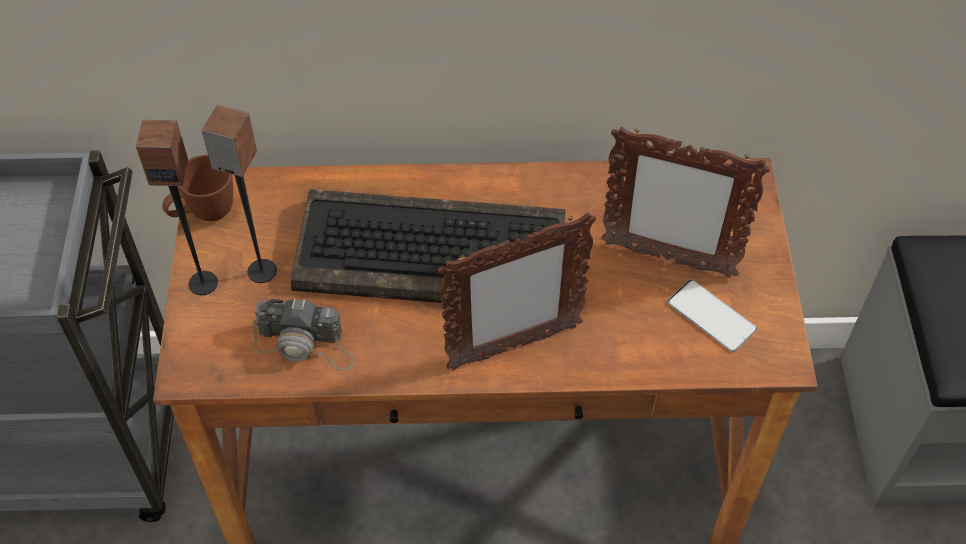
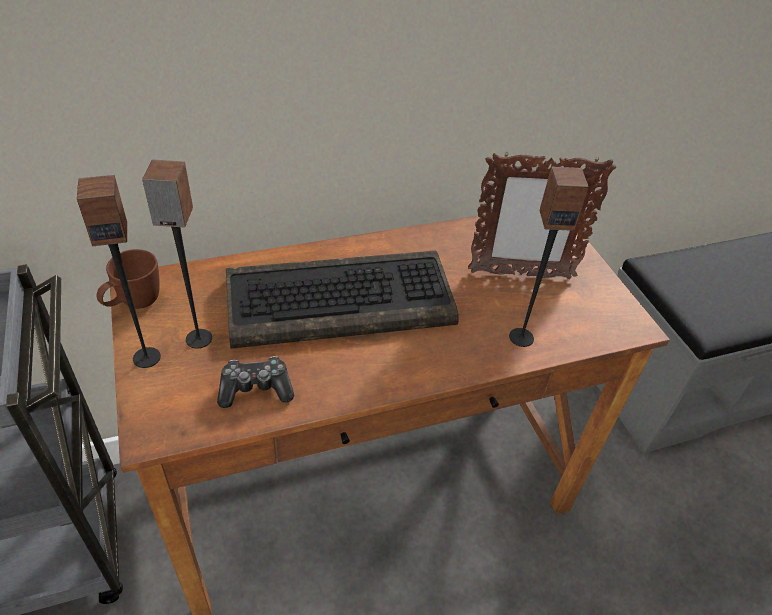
camera: 20 degrees left, 10 degrees down
(305, 344) = (256, 389): camera -> game controller
(513, 347) = (433, 356): picture frame -> none
(628, 344) = (521, 337): none -> speaker
(711, 316) = (571, 306): phone -> none

